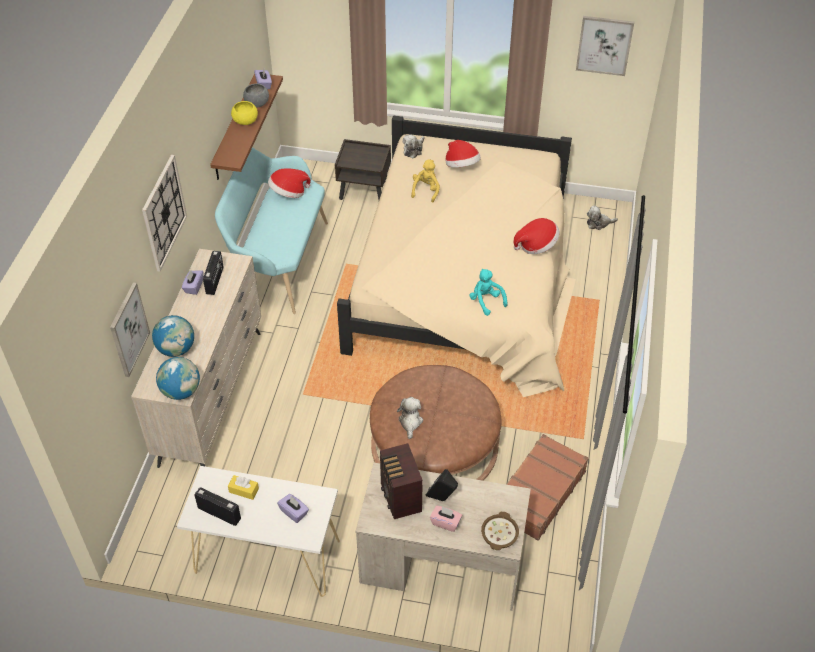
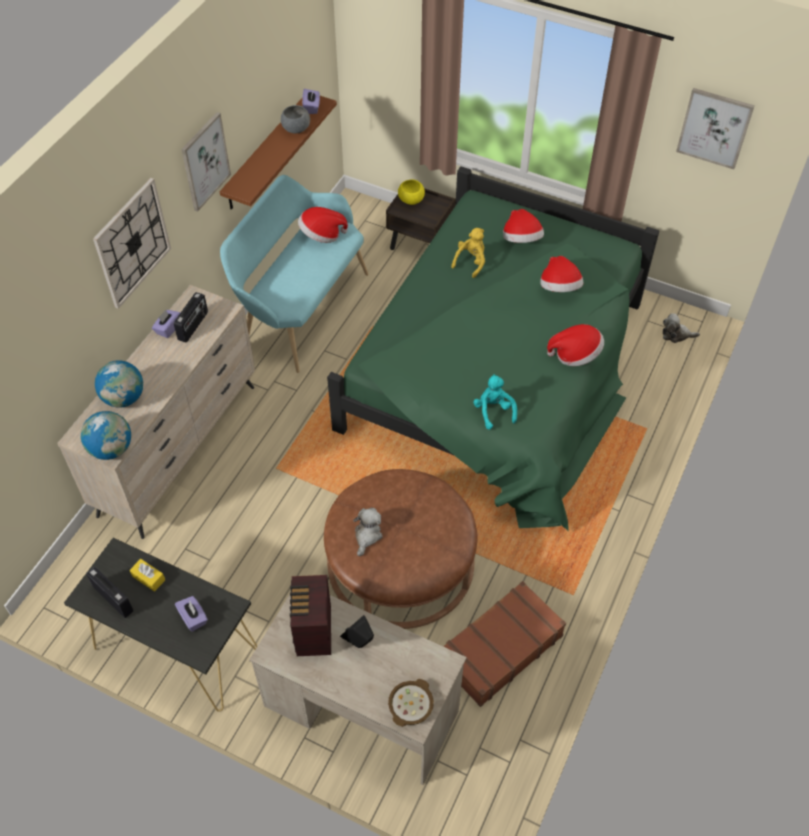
camera: 15 degrees right, 5 degrees up
(128, 329) = (60, 370): picture -> picture (205, 161)
(245, 121) = (276, 147): yellow bowl -> yellow bowl (411, 200)
(266, 556) = (175, 648): white console table -> black console table
(413, 150) = (473, 211): plush toy -> none
(445, 522) = (354, 675): pink tissue box -> none
(465, 282) = (499, 374): beige bed -> green bed
(506, 197) = (559, 288): none -> hat

